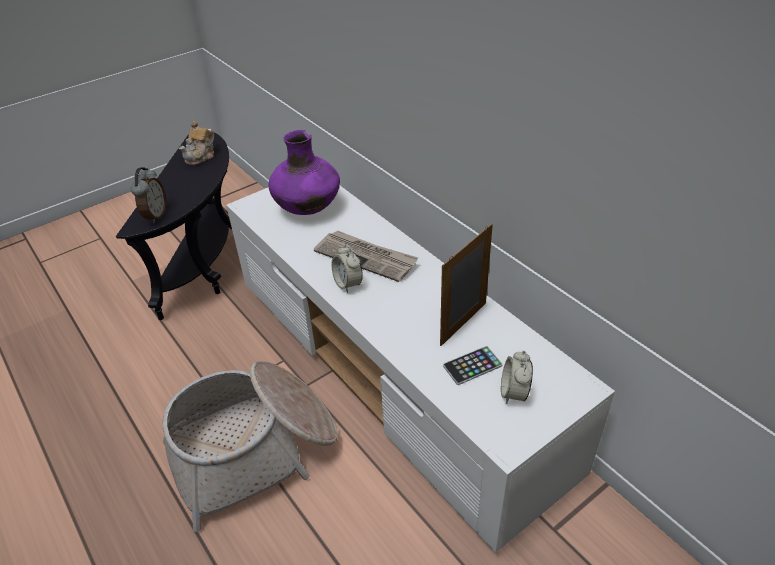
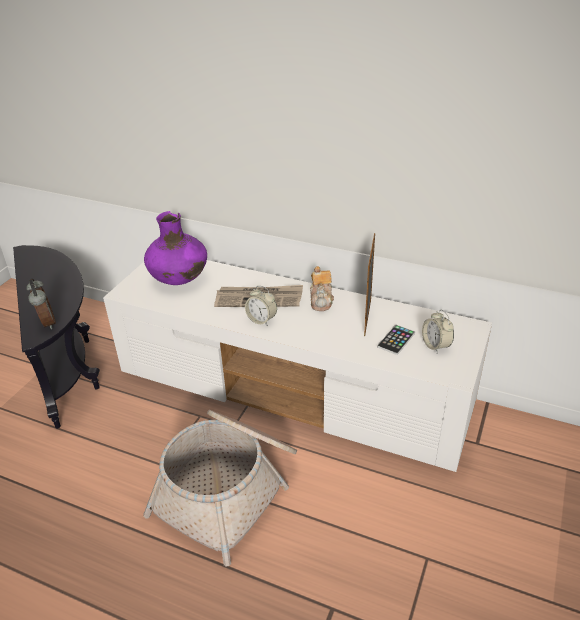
camera: 30 degrees left, 5 degrees down
(201, 156) = (46, 267): teapot -> teapot (321, 300)

